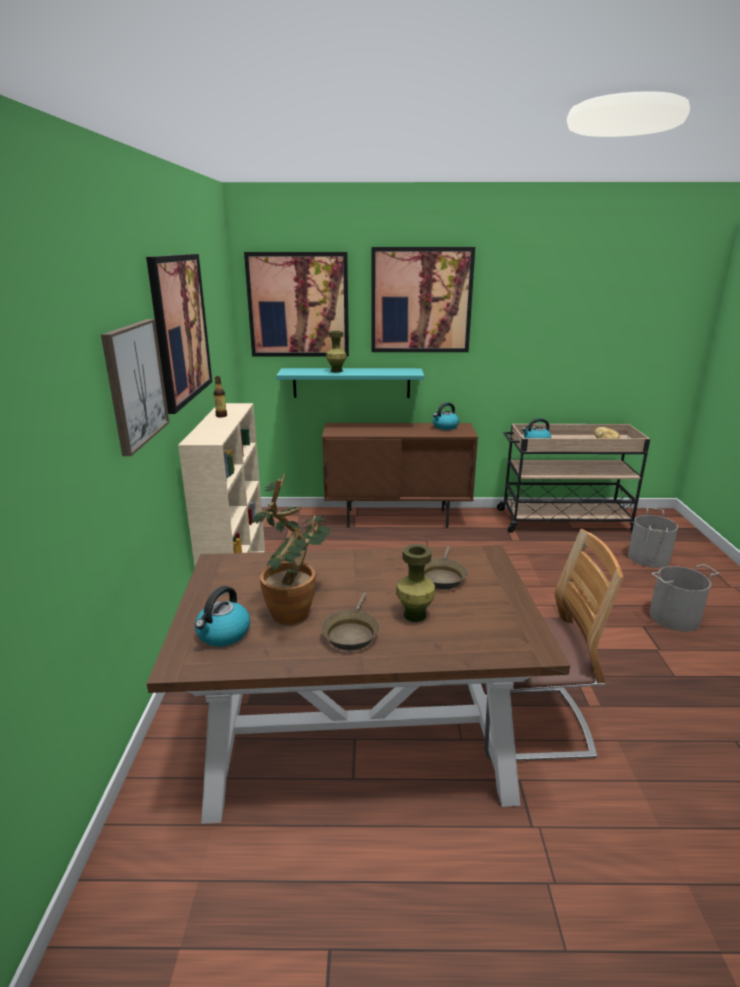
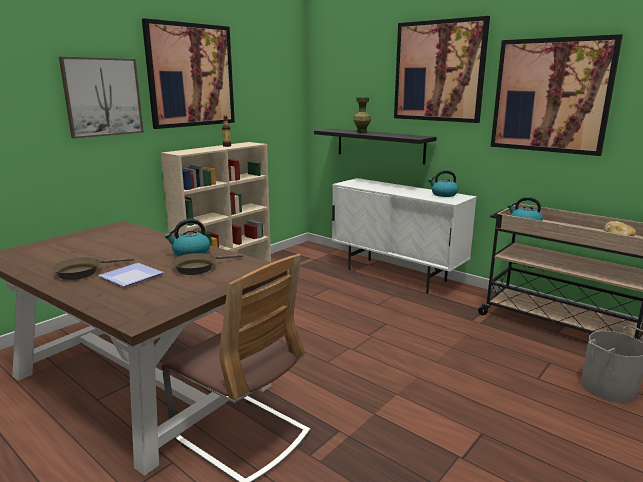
camera: 40 degrees right, 5 degrees down
(223, 634) = (40, 251): kettle -> kettle (190, 253)
(297, 610) = (91, 254): potted plant -> none
(298, 305) = (346, 76): picture -> picture (551, 96)
(351, 383) = (379, 145): turquoise shelf -> black shelf
(397, 519) = (396, 275): brown cabinet -> white cabinet
(415, 615) = (131, 278): green vase -> plate
(674, 618) = (535, 445): grey bucket -> none

